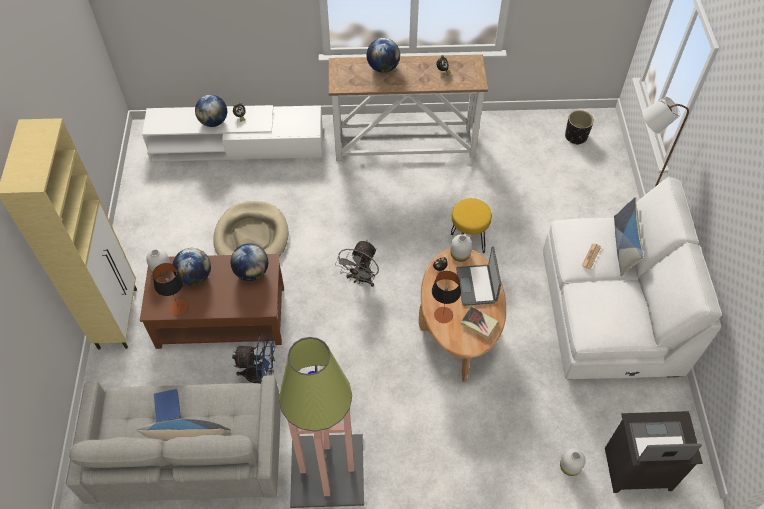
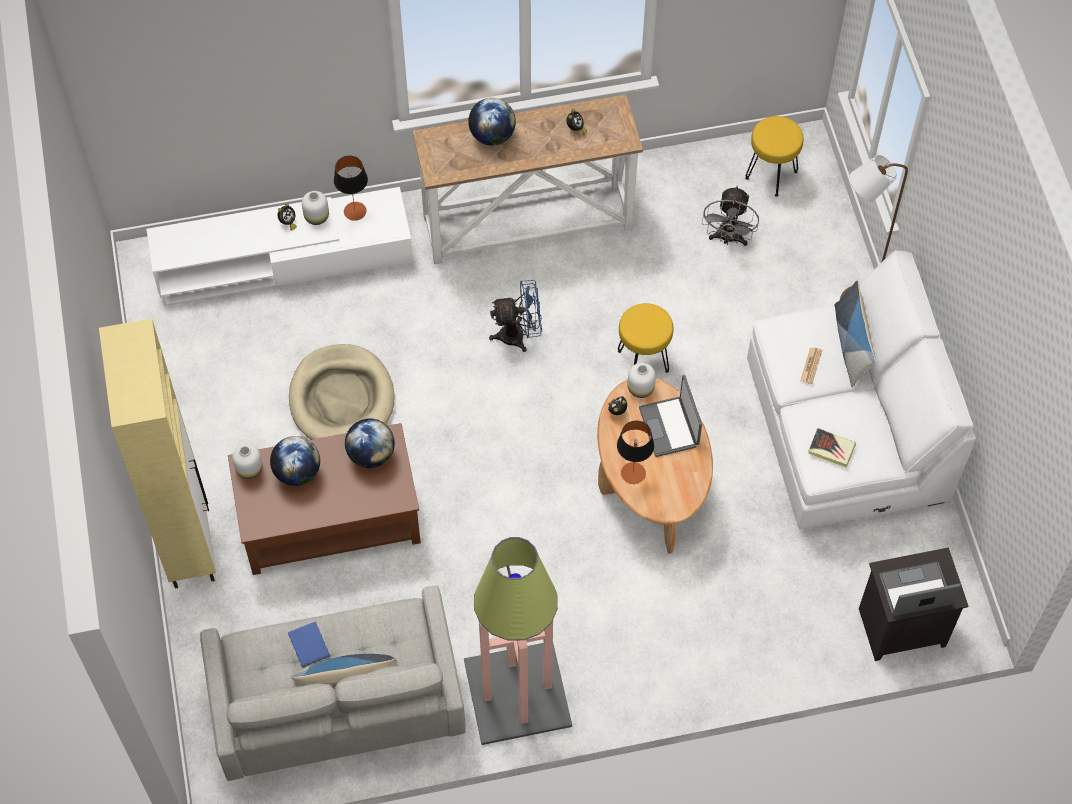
camera: 10 degrees left, 5 degrees up
(178, 307) = (287, 517): table lamp -> table lamp (354, 211)
(213, 121) = (251, 236): globe -> none
(260, 375) = (402, 587): blue fan -> blue fan (519, 335)
(360, 279) = (507, 436): grey fan -> grey fan (728, 239)
(479, 324) = (680, 478): book -> book (831, 449)
(570, 467) = (818, 639): white vase -> white vase (317, 217)
(576, 136) = (771, 175): black planter -> yellow stool

